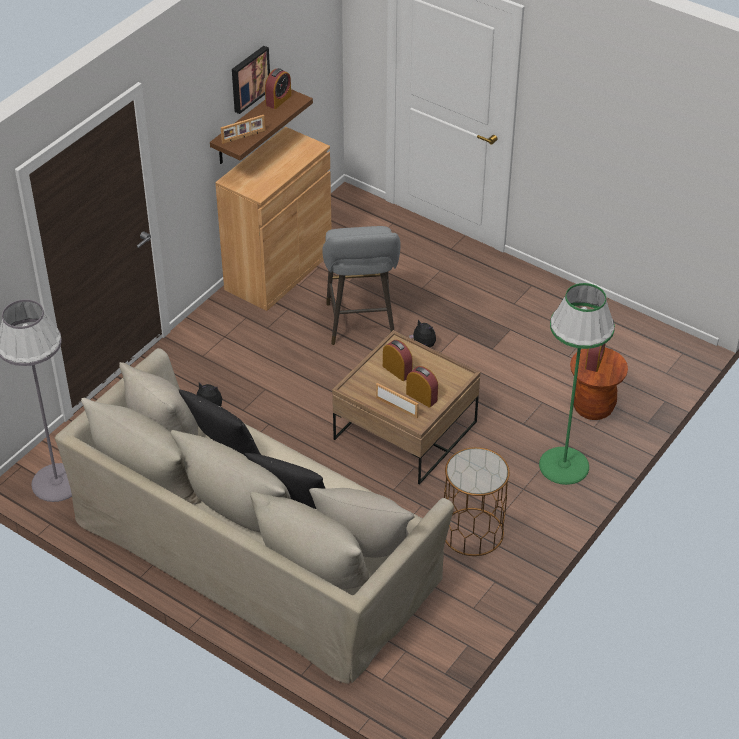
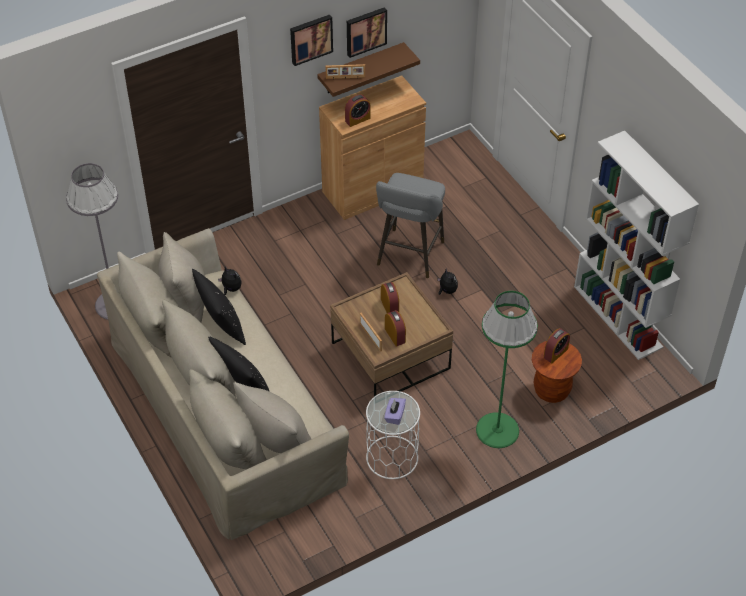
camera: 25 degrees right, 5 degrees up
(201, 98) = (310, 38): none -> picture
(278, 100) = (392, 54): alarm clock -> alarm clock (357, 119)
(472, 532) = (392, 457): brown side table -> white side table
(481, 473) = (394, 415): none -> purple tissue box
(613, 315) = (618, 317): none -> white bookcase

